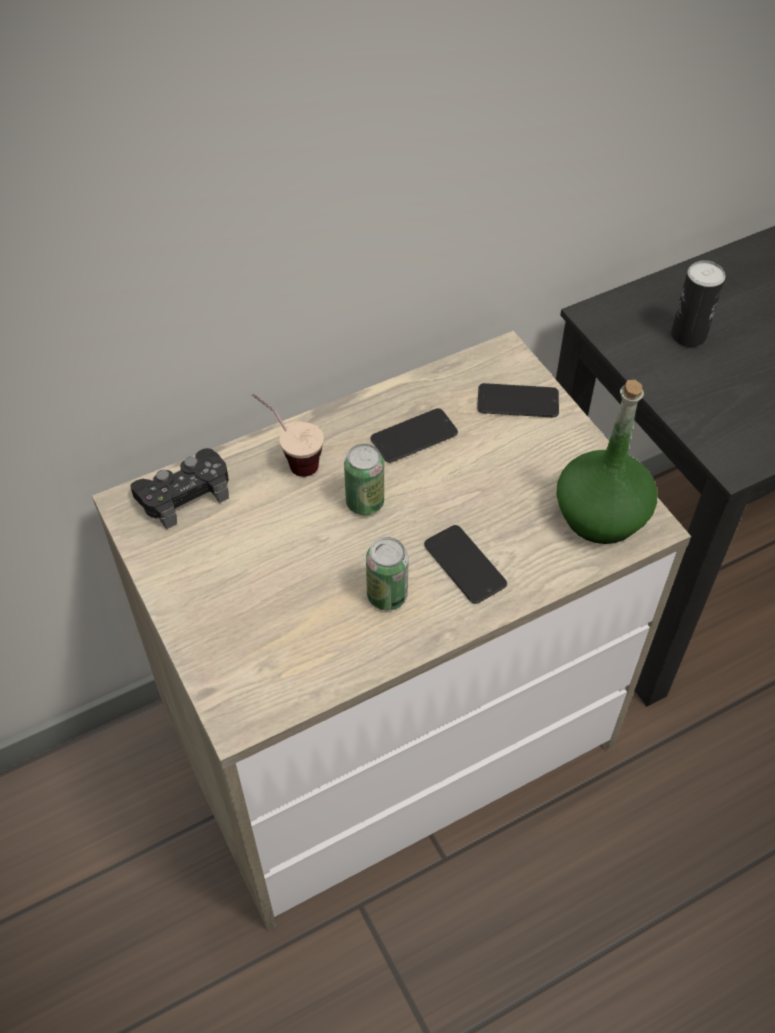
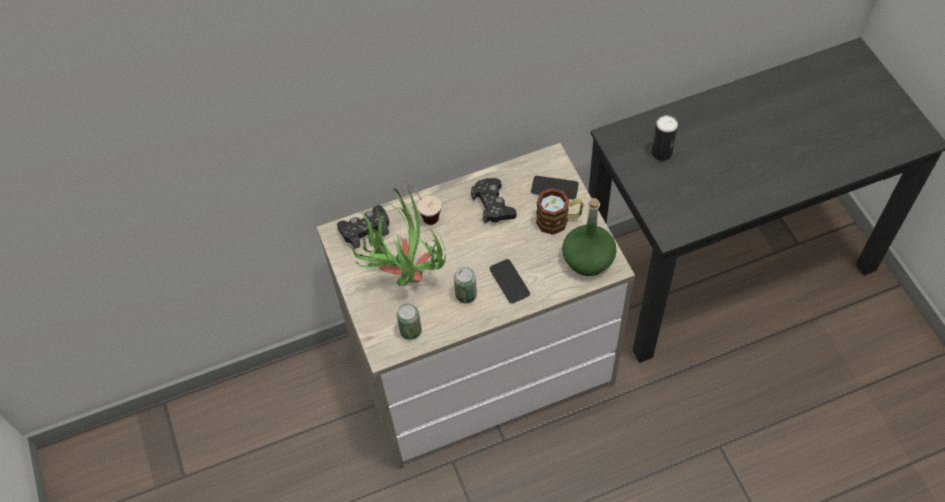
camera: 10 degrees right, 5 degrees up
(263, 569) = (403, 275): none -> potted plant
(365, 502) = (461, 242): can -> can (411, 331)
(414, 436) = (493, 205): phone -> black game controller
(535, 454) = (559, 220): none -> mug

